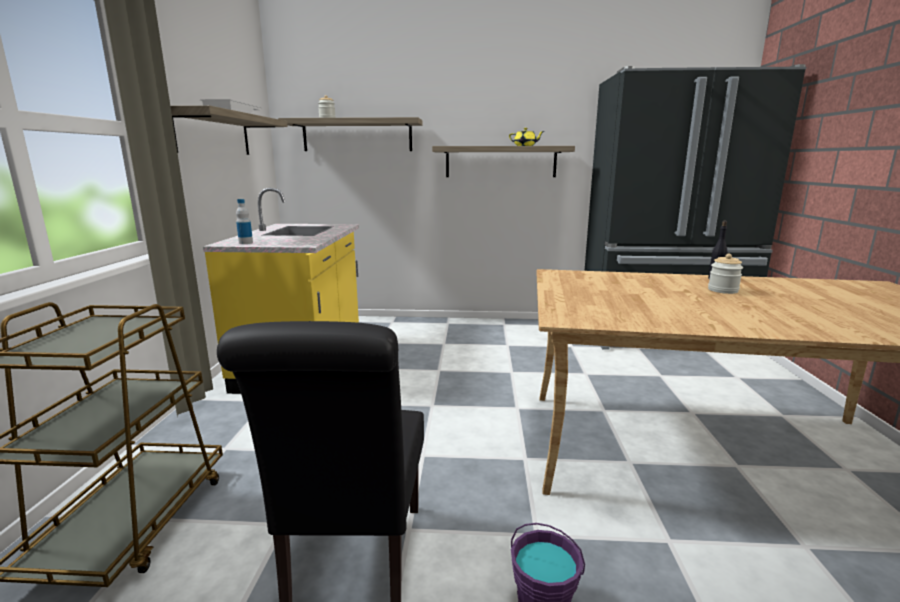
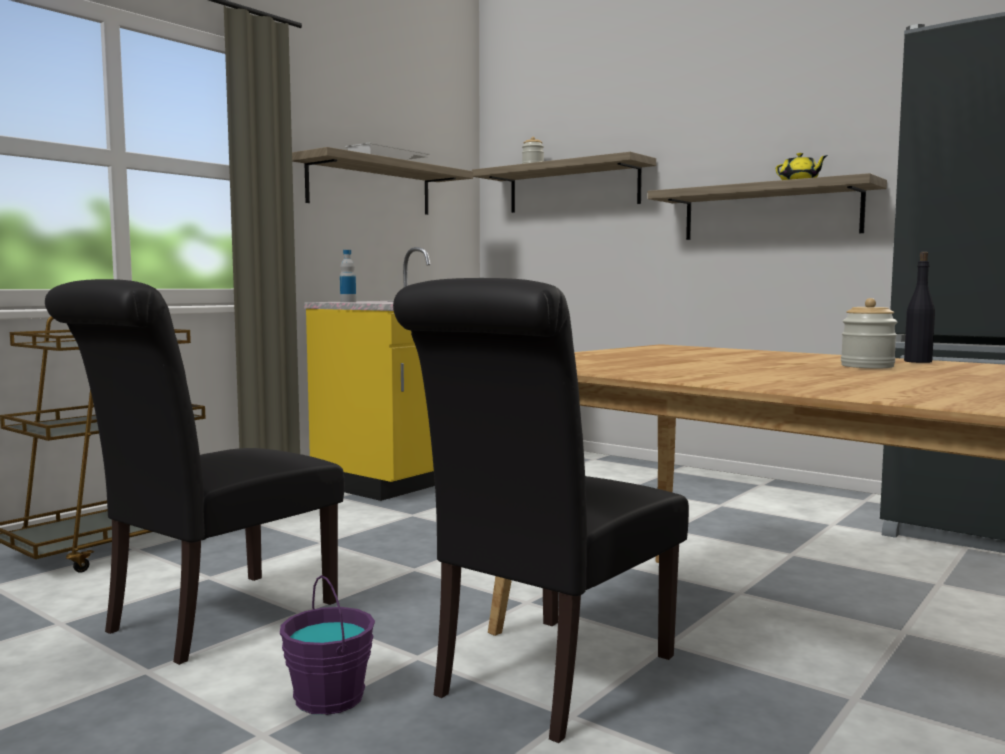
camera: 35 degrees right, 10 degrees down
(621, 518) = (546, 680): none -> black chair

